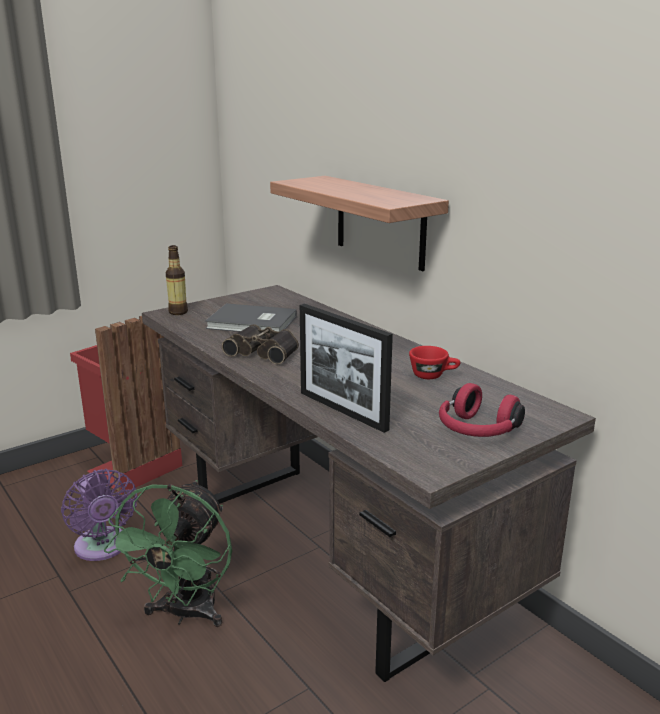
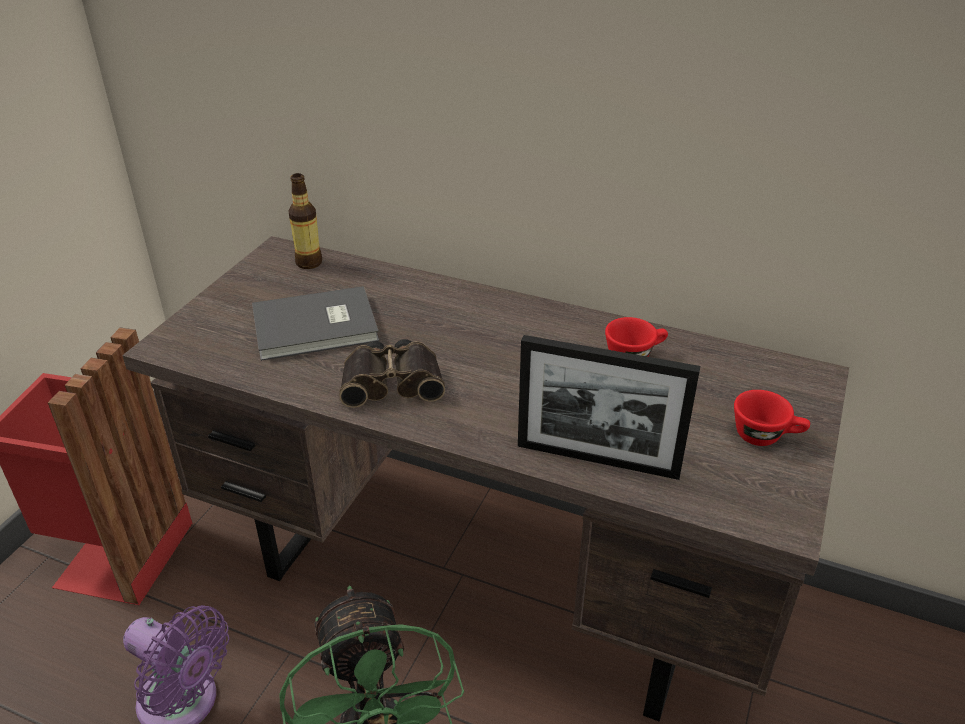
camera: 30 degrees left, 15 degrees up
(178, 312) = (182, 337): bottle -> bottle (309, 263)
(380, 222) = (476, 144): shelf -> none
(476, 431) = (766, 436): red headphones -> red cup

